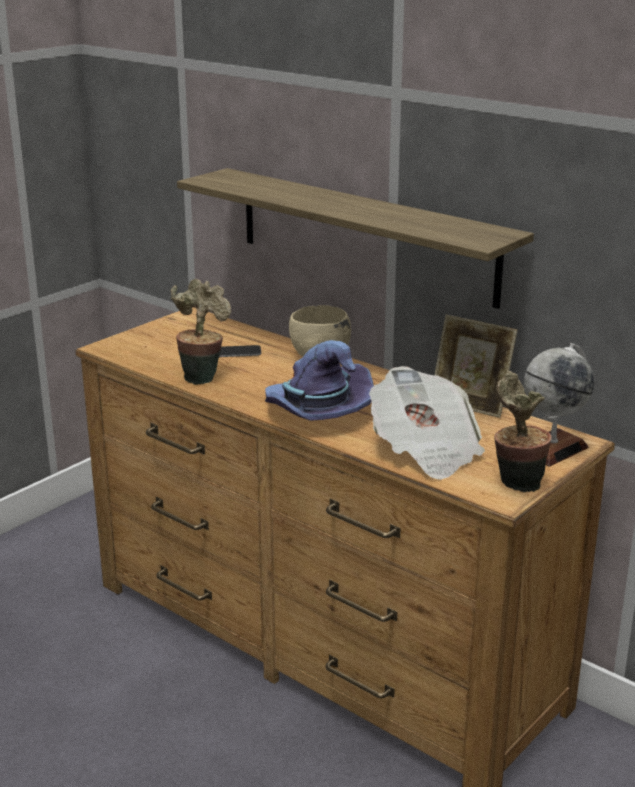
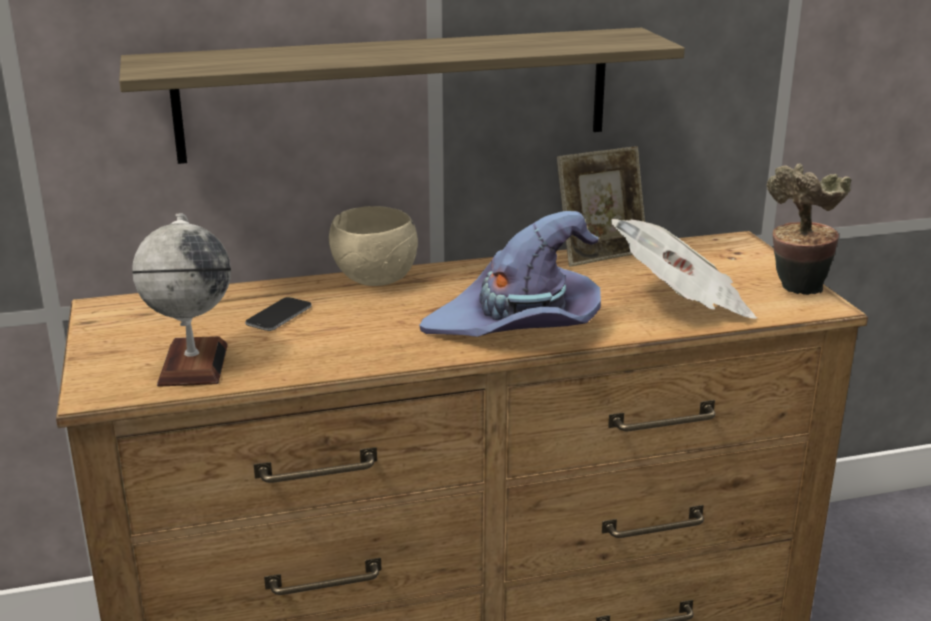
camera: 55 degrees left, 0 degrees up
(202, 376) = (314, 356): potted plant -> none
(552, 449) = (739, 254): globe -> globe (193, 364)

